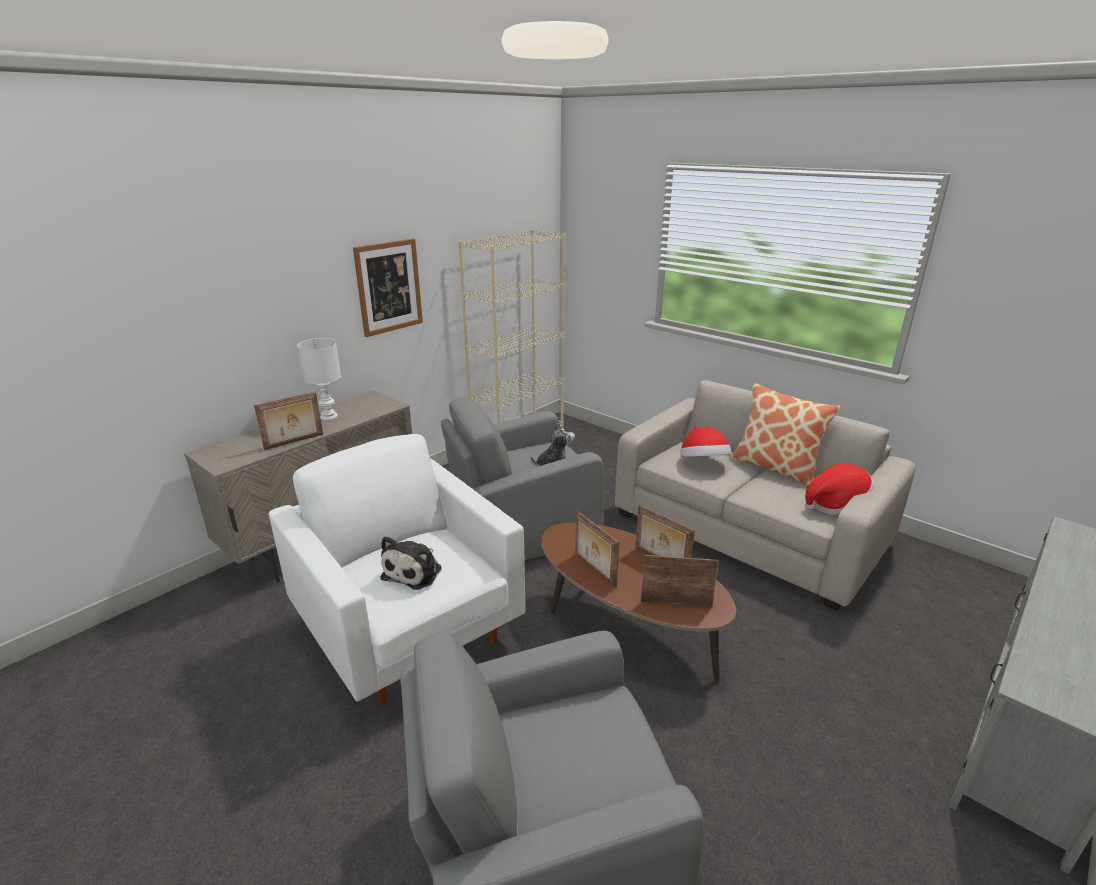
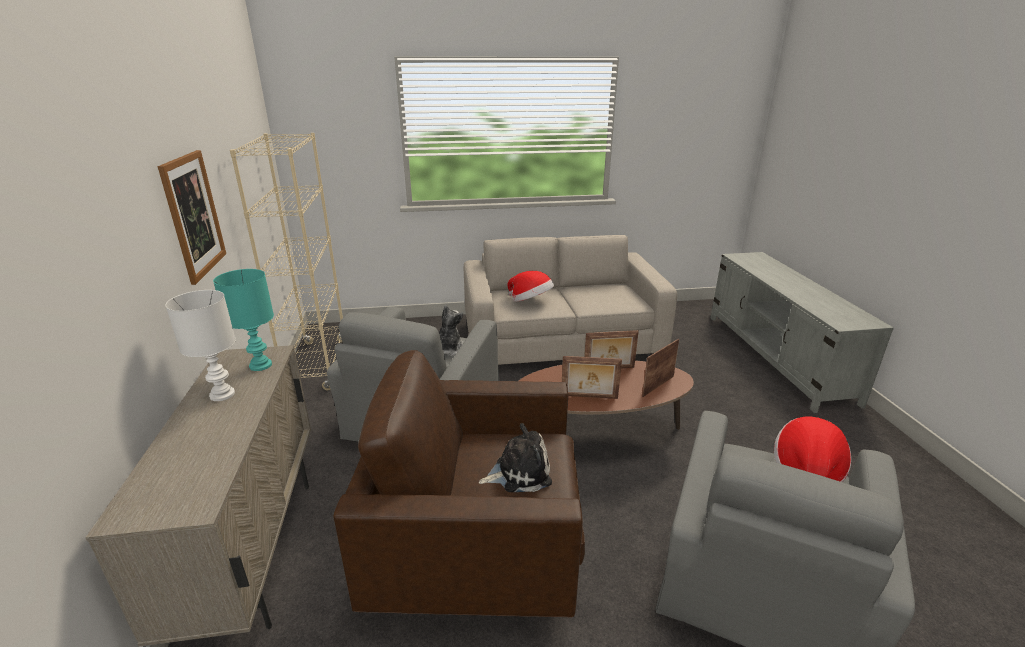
camera: 50 degrees left, 0 degrees up
(294, 442) = (239, 435): picture frame -> none
(373, 409) = (261, 365): none -> turquoise table lamp
(409, 631) = (477, 551): white armchair -> brown armchair
(414, 571) = (519, 472): plush toy -> plush toy turned 75 degrees counterclockwise
(776, 468) = (567, 286): pillow -> none
(836, 506) = (630, 293): hat -> hat (806, 471)

